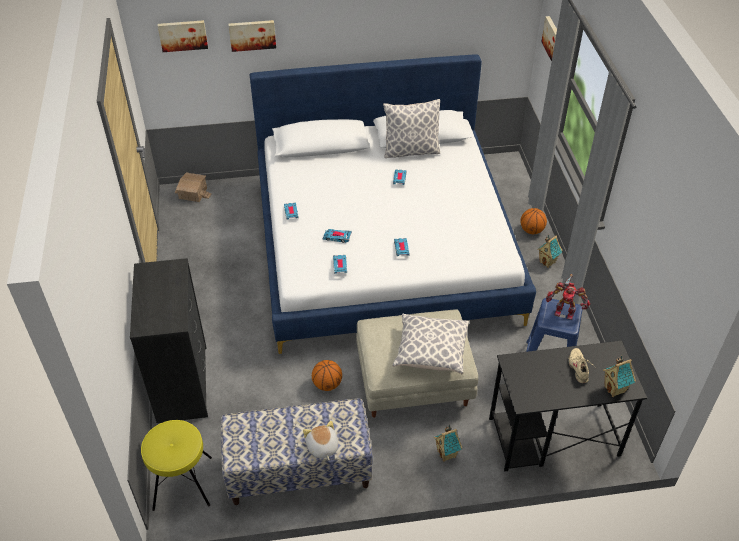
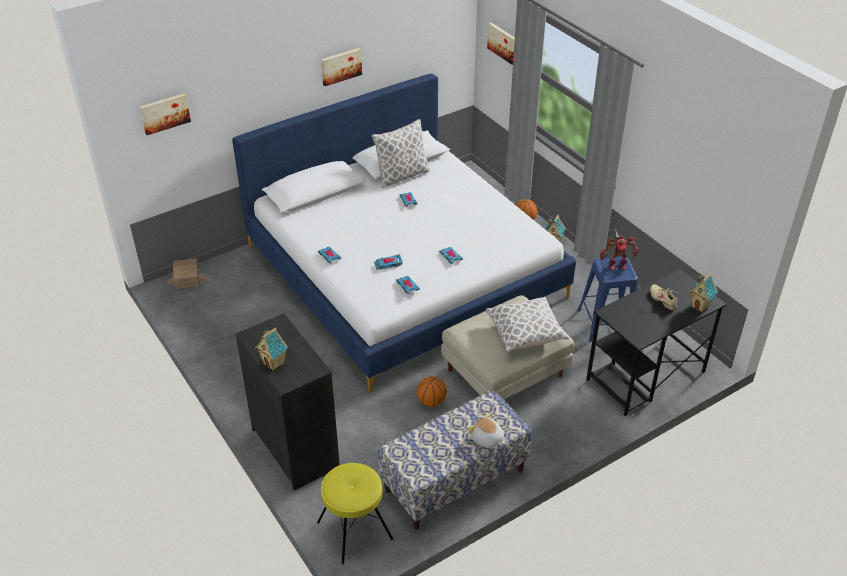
camera: 25 degrees left, 5 degrees down
(252, 35) = (230, 98): picture -> picture (341, 66)
(447, 454) = (570, 420): toy house -> toy house (274, 363)

